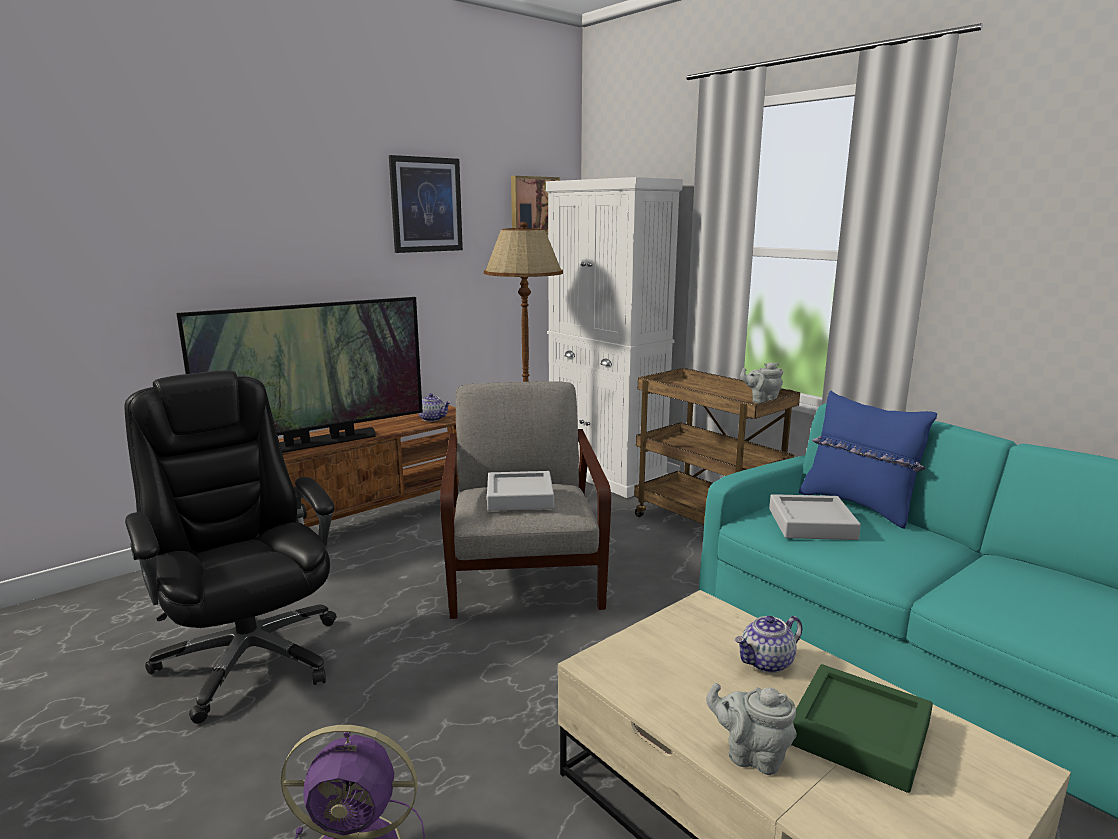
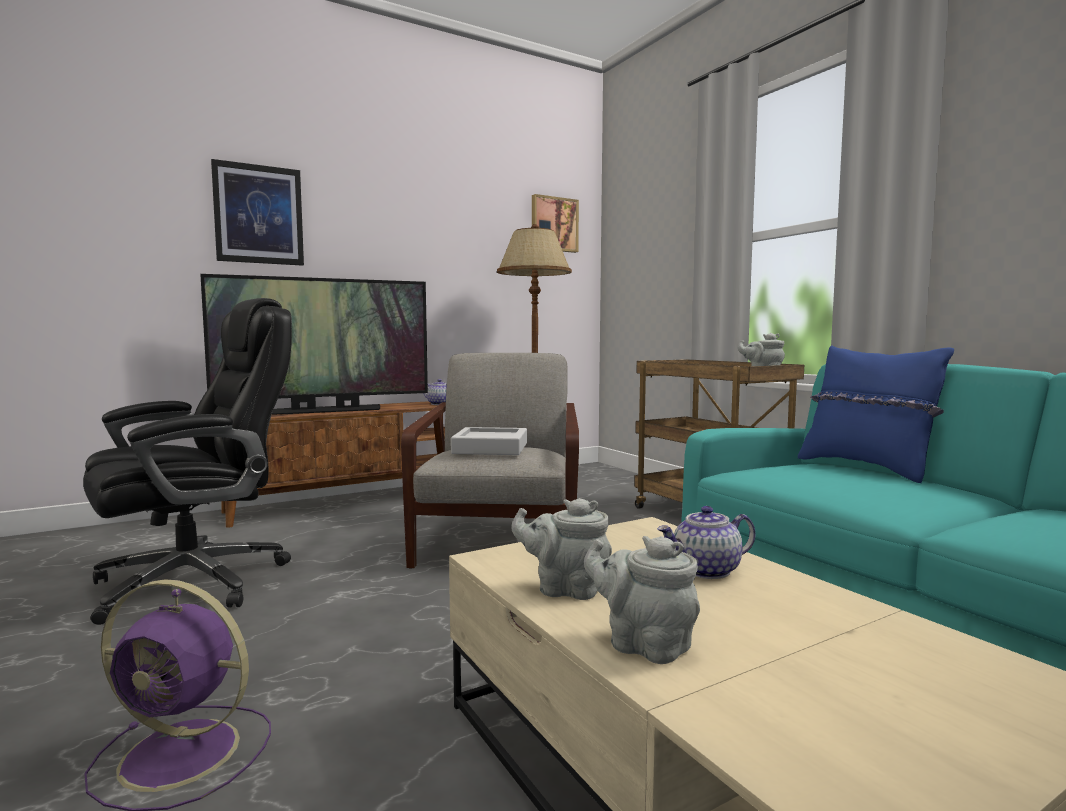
camera: 10 degrees right, 10 degrees down
(249, 656) = (196, 581): black office chair -> black office chair turned 75 degrees clockwise
(426, 205) = (448, 212): picture -> picture (259, 214)
(606, 474) = (617, 479): white cabinet -> none
(671, 698) = (565, 589): none -> grey teapot
(811, 524) = (804, 474): grey tray -> none
(859, 734) = (809, 638): green tray -> none

